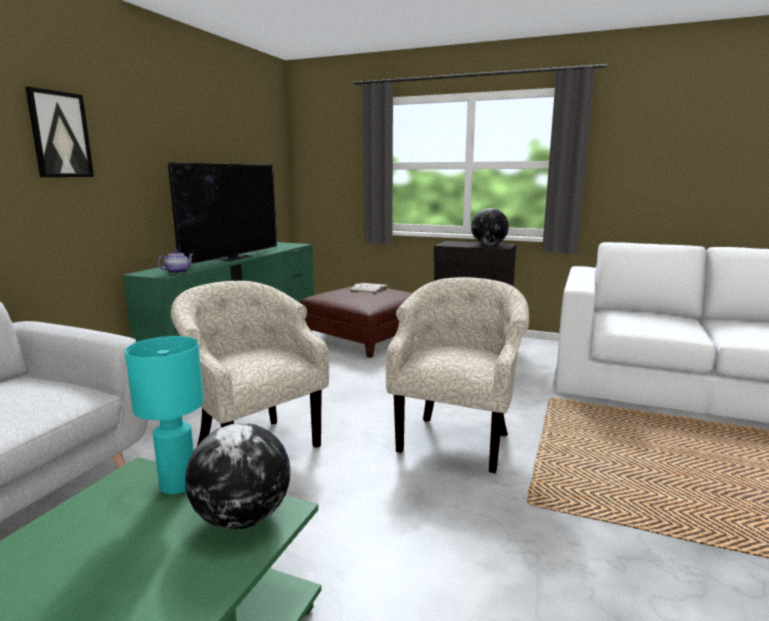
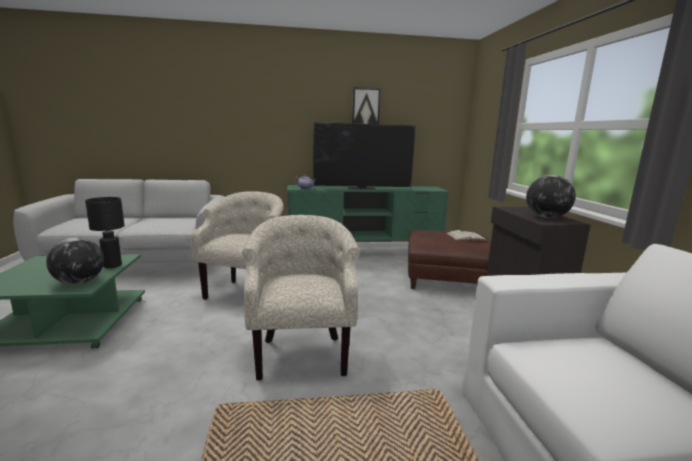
camera: 60 degrees right, 0 degrees up
(60, 135) = (263, 108): picture -> picture (365, 109)
(177, 485) = (112, 265): turquoise table lamp -> black table lamp
(456, 439) = (302, 353): beige armchair -> beige armchair turned 90 degrees counterclockwise

